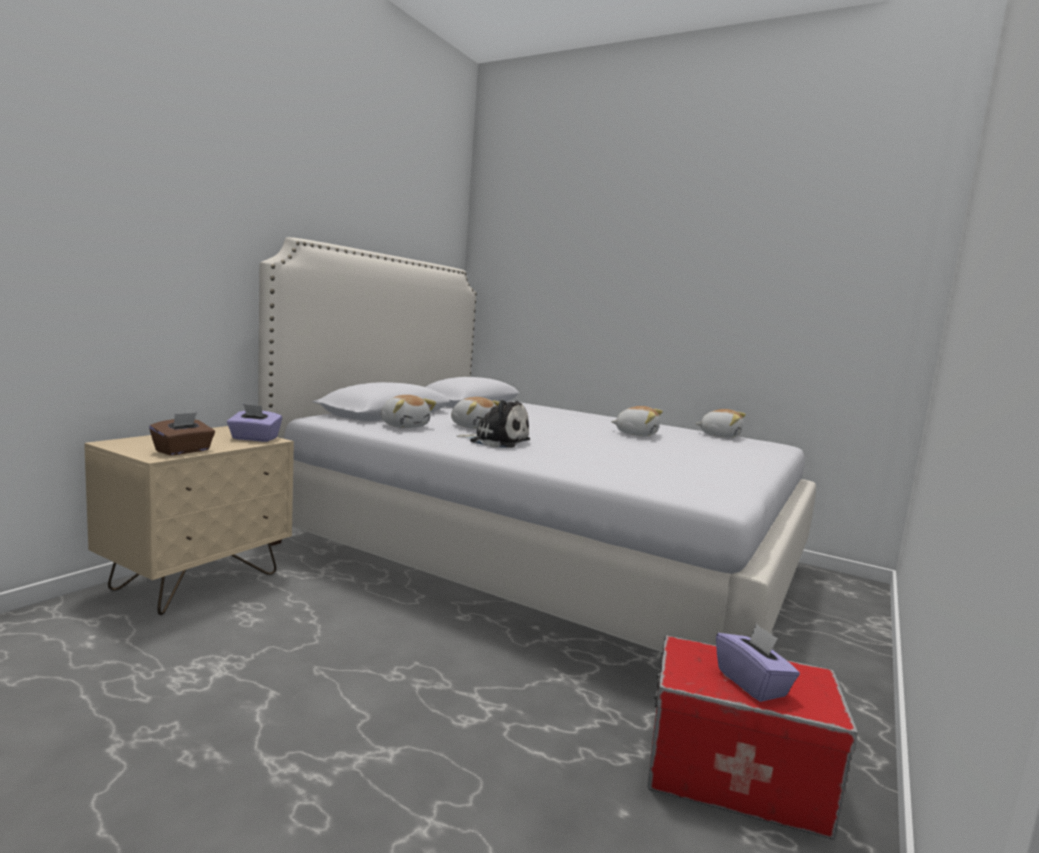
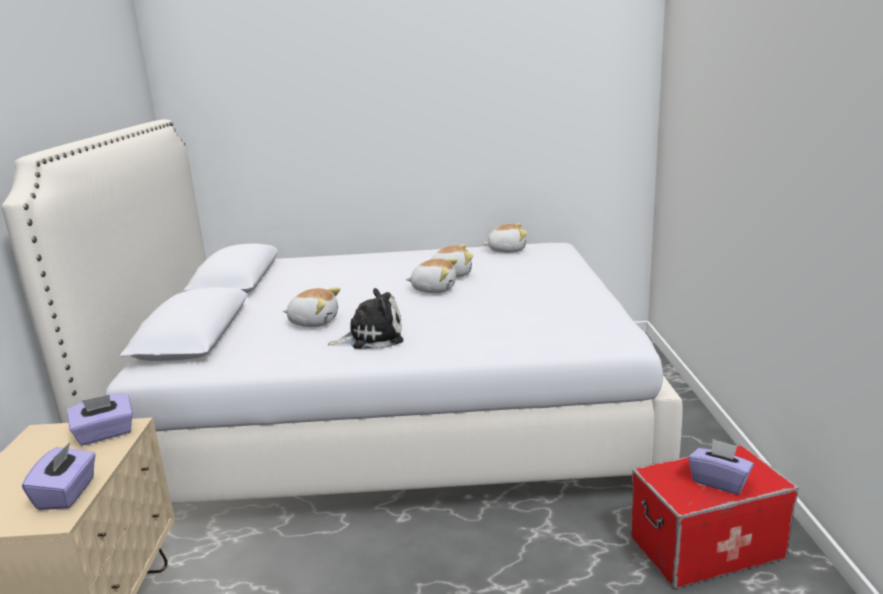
camera: 30 degrees left, 10 degrees up
(183, 451) = (67, 493): brown tissue box -> purple tissue box
(404, 426) = (254, 349): plush toy -> plush toy (434, 289)

